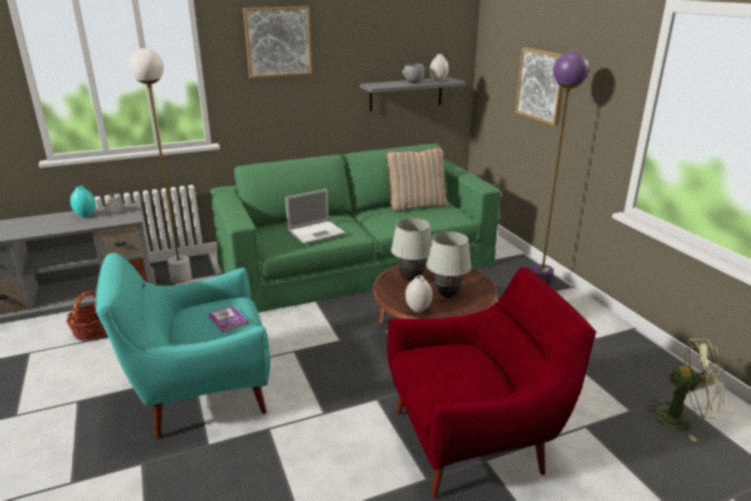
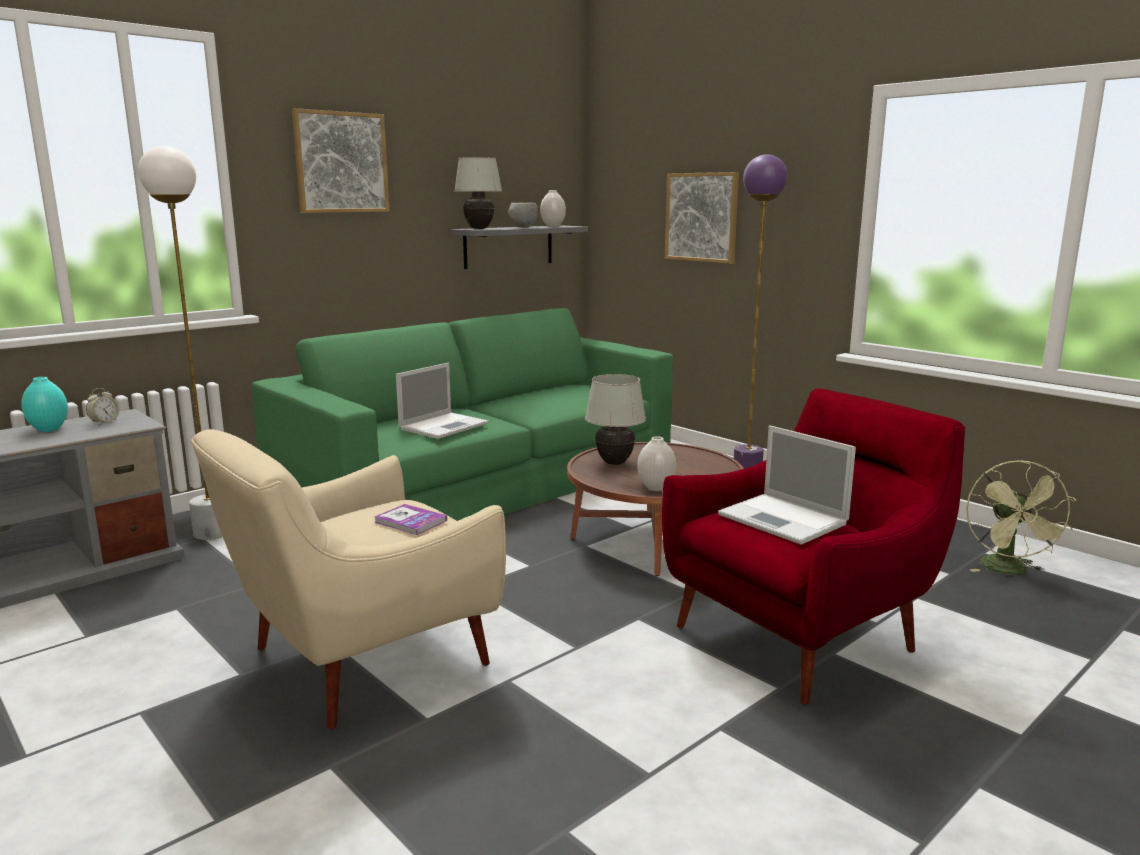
camera: 20 degrees left, 10 degrees down
(93, 331) = (96, 619): basket -> none
(199, 392) = (359, 661): turquoise armchair -> beige armchair
(416, 205) = (556, 390): beige pillow -> none
(447, 295) = (678, 472): white table lamp -> white table lamp (479, 229)
(457, 367) = (784, 520): none -> laptop
(681, 419) = (1009, 571): green fan -> green fan turned 105 degrees clockwise

